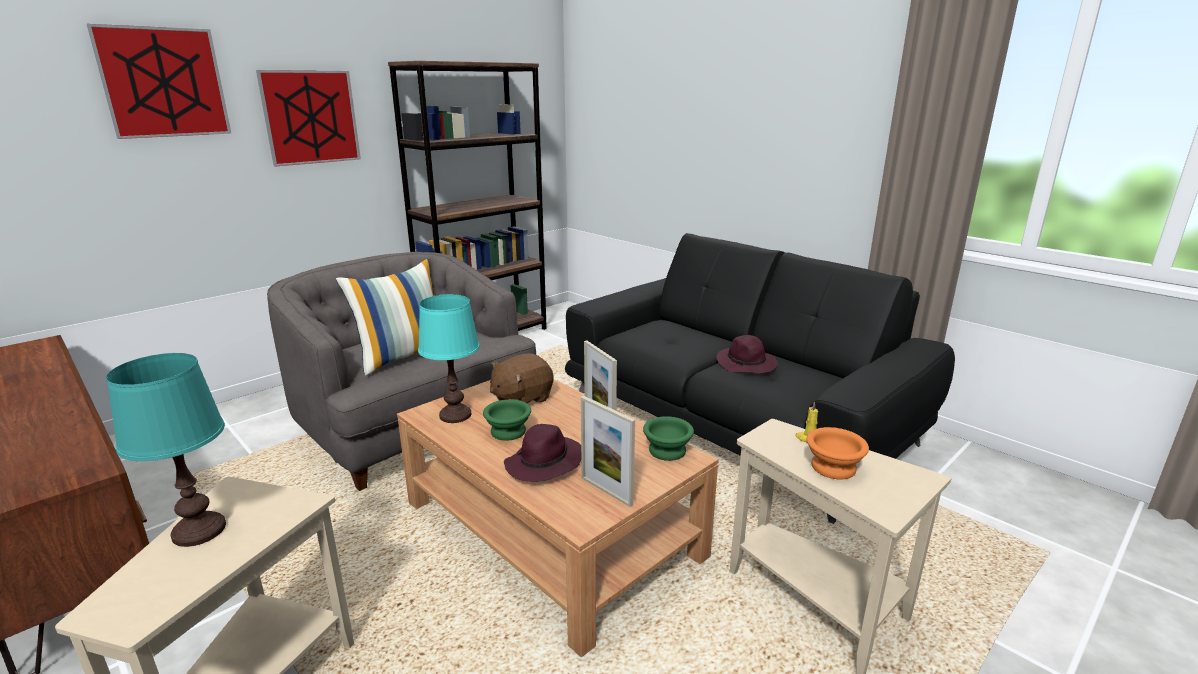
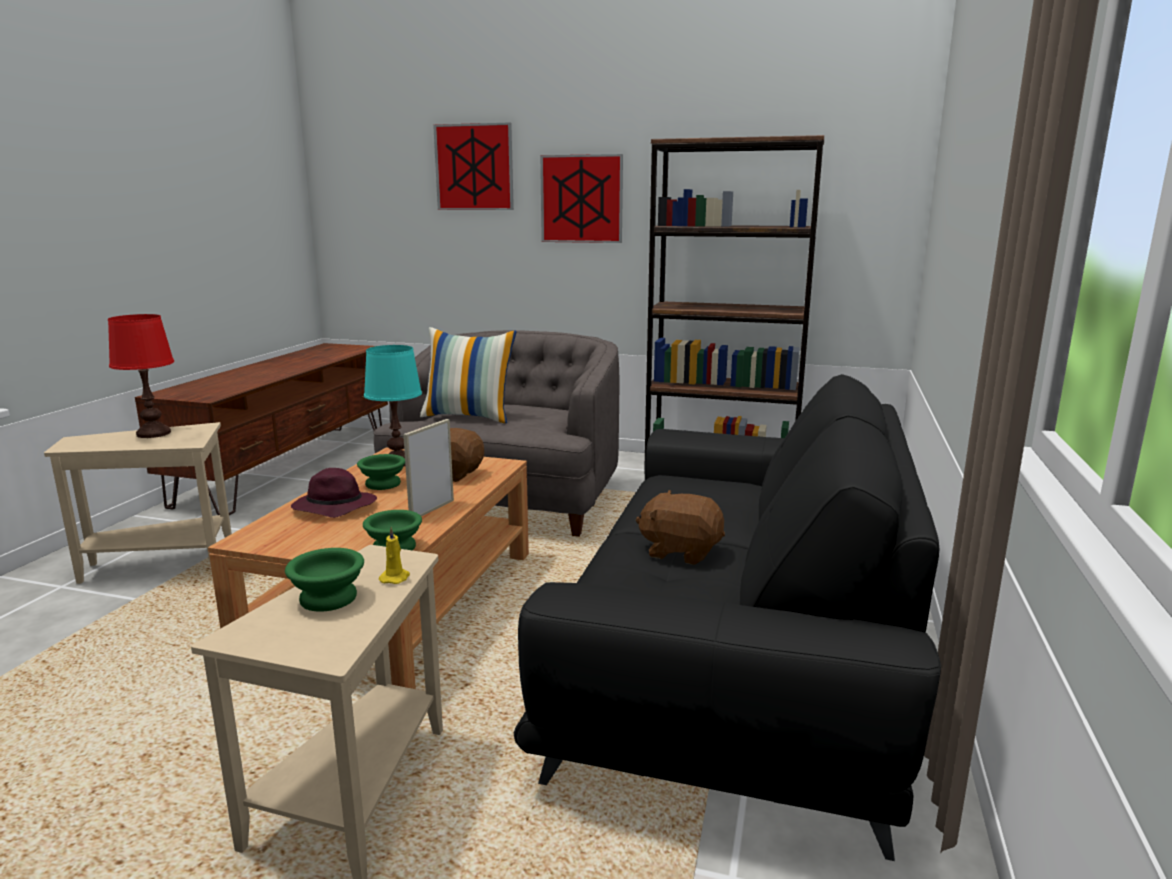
camera: 60 degrees right, 5 degrees down
(198, 531) = (153, 433): turquoise table lamp -> red table lamp
(606, 491) = (299, 538): picture frame -> none
(746, 364) = (681, 551): purple hat -> brown plush toy
(834, 467) = (330, 599): orange bowl -> green bowl

